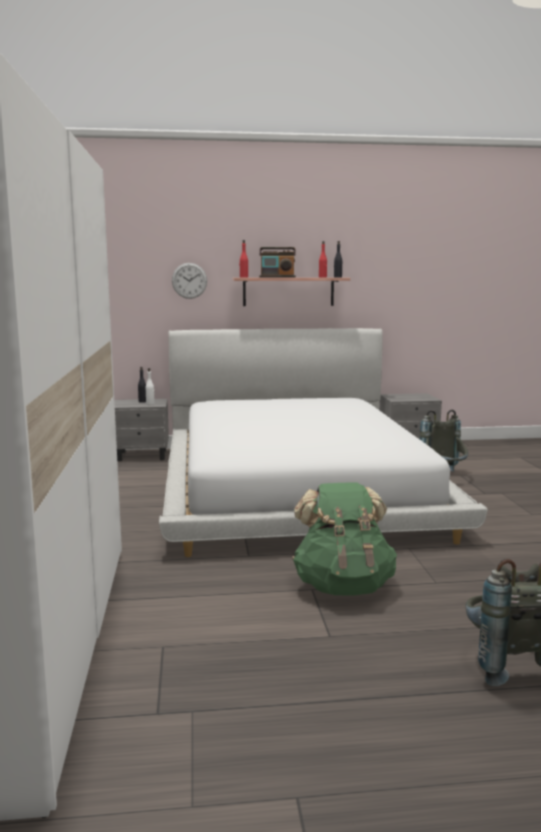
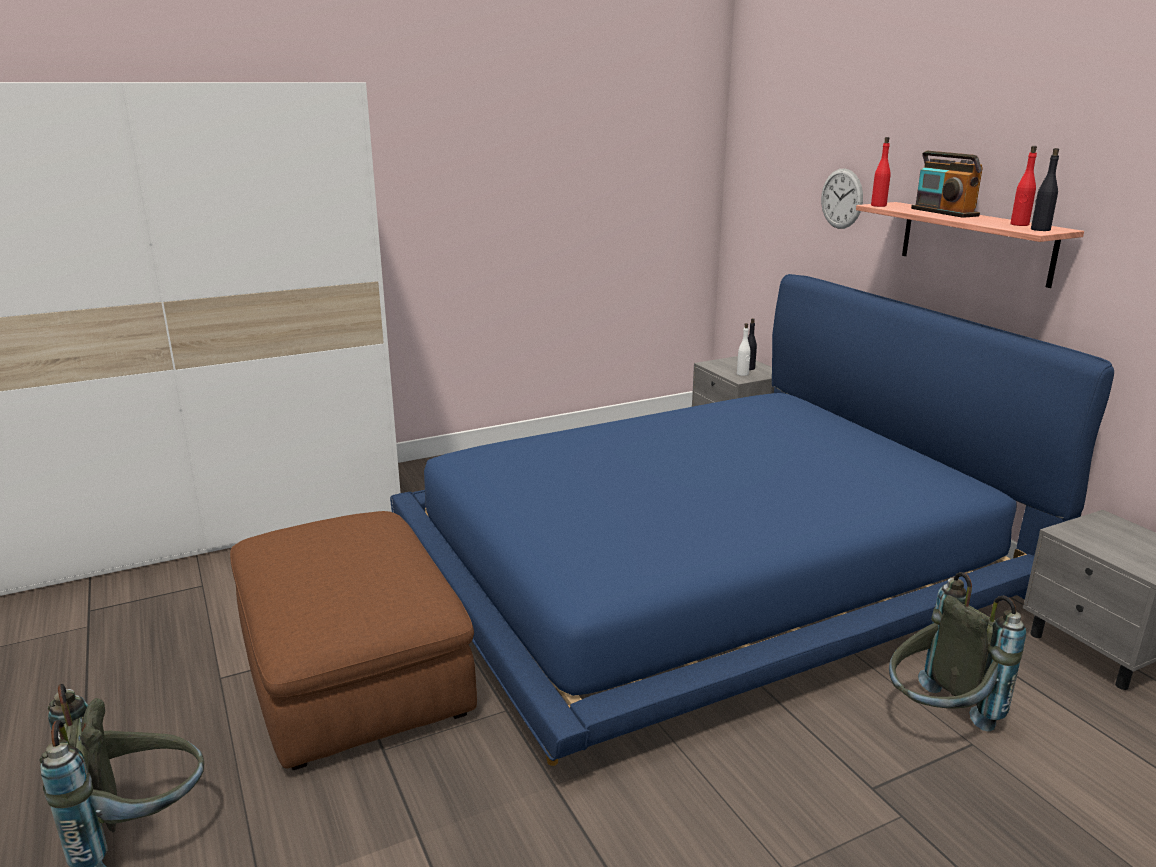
camera: 70 degrees right, 10 degrees up
(295, 487) = (708, 569): white bed -> blue bed
(343, 586) = (353, 668): green backpack -> brown ottoman

